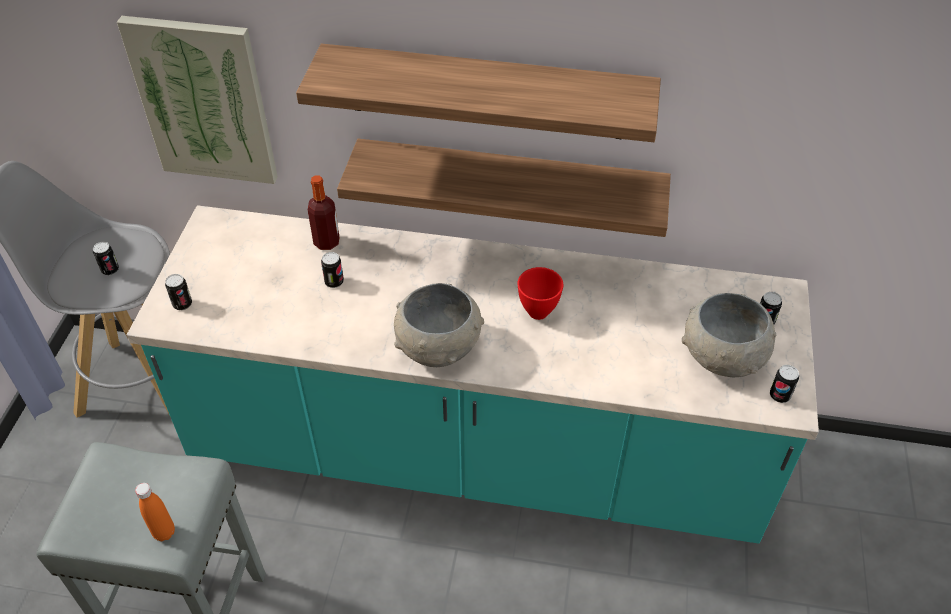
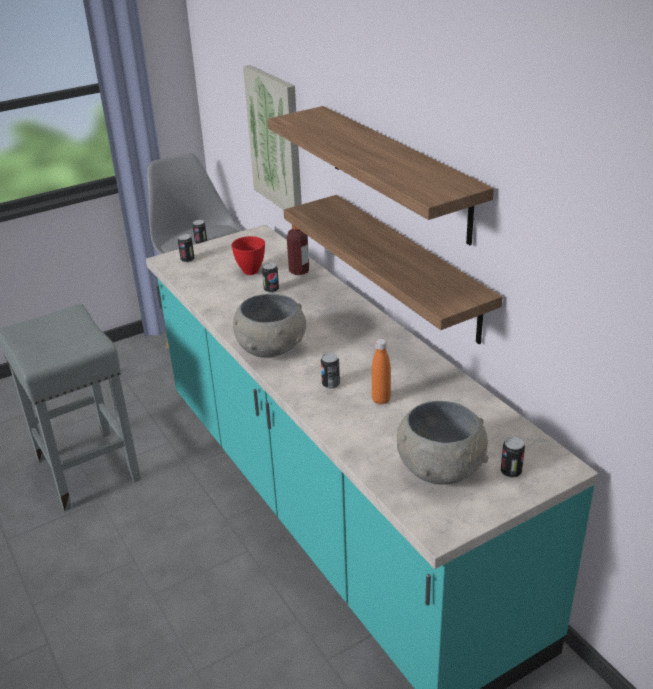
camera: 50 degrees right, 15 degrees down
(164, 532) = (44, 355): orange bottle -> orange bottle (381, 400)
(537, 312) = (357, 368): red bowl -> red bowl (250, 271)
(779, 395) = (443, 517): can -> can (330, 384)

